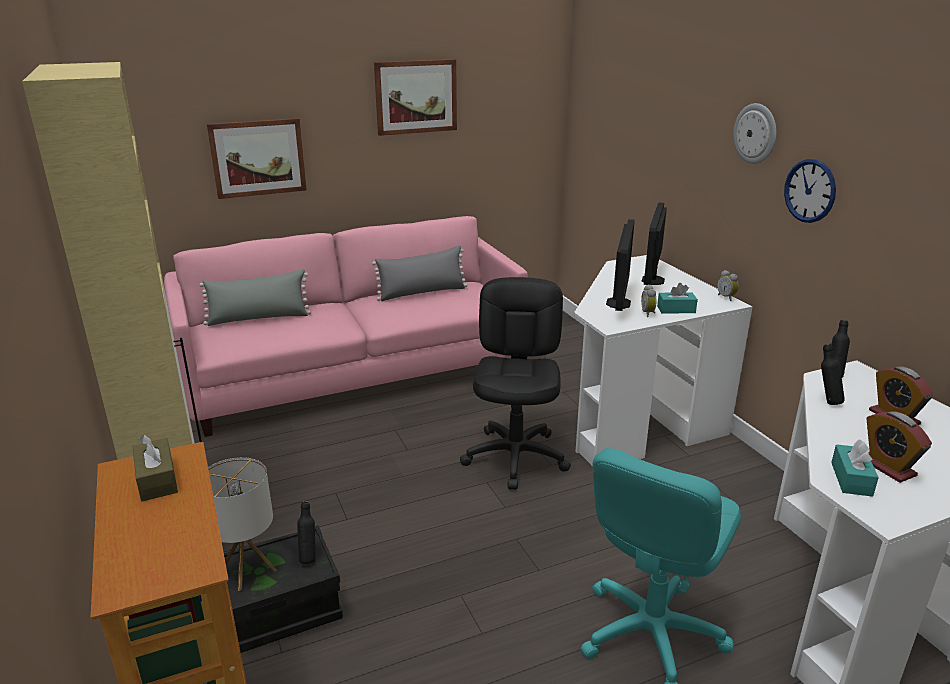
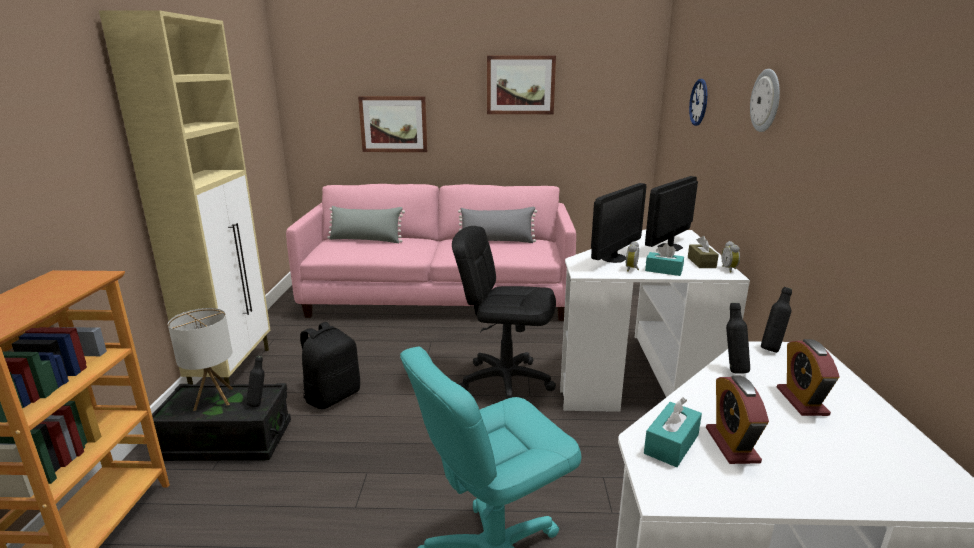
camera: 25 degrees right, 5 degrees down
(157, 480) = (61, 284): brown tissue box -> brown tissue box (701, 262)
(341, 525) = (332, 396): none -> black backpack
(516, 457) = (505, 382): black office chair -> black office chair turned 105 degrees counterclockwise
(810, 191) = (799, 154): wall clock -> wall clock (699, 102)

